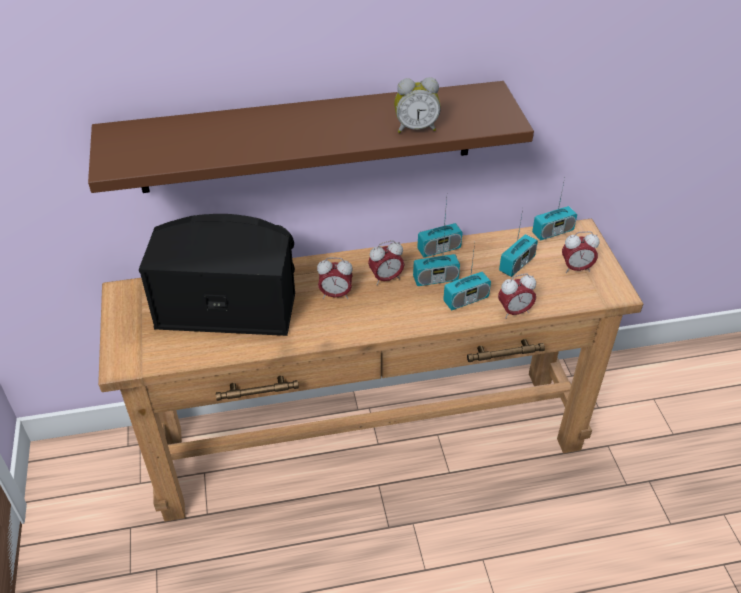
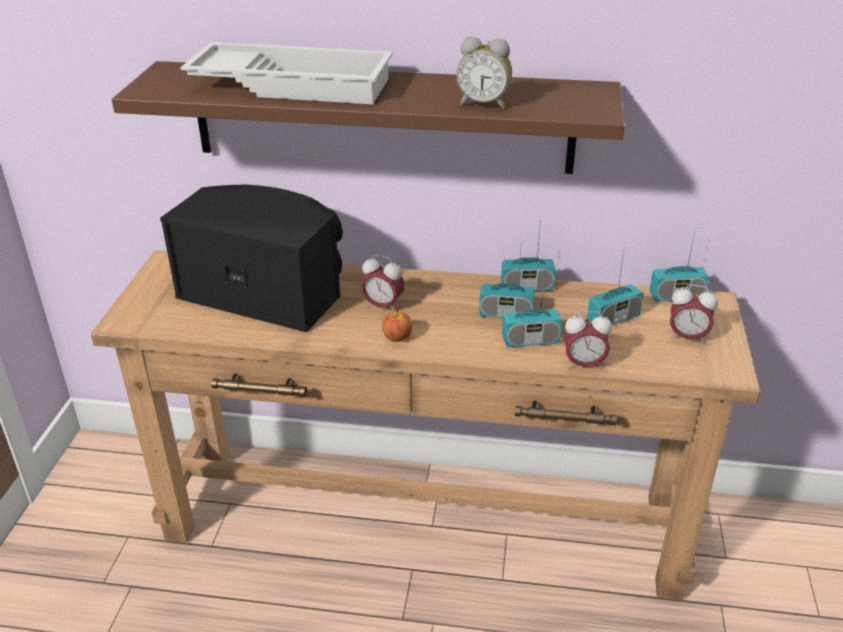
camera: 20 degrees right, 10 degrees down
(242, 133) = (294, 84): none -> white tray
(363, 322) = (397, 337): none -> apple
(386, 278) = (448, 302): alarm clock -> none

